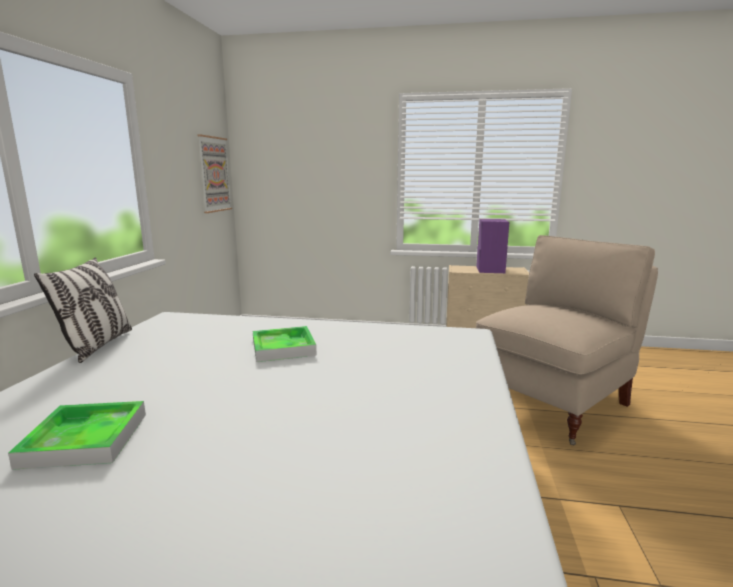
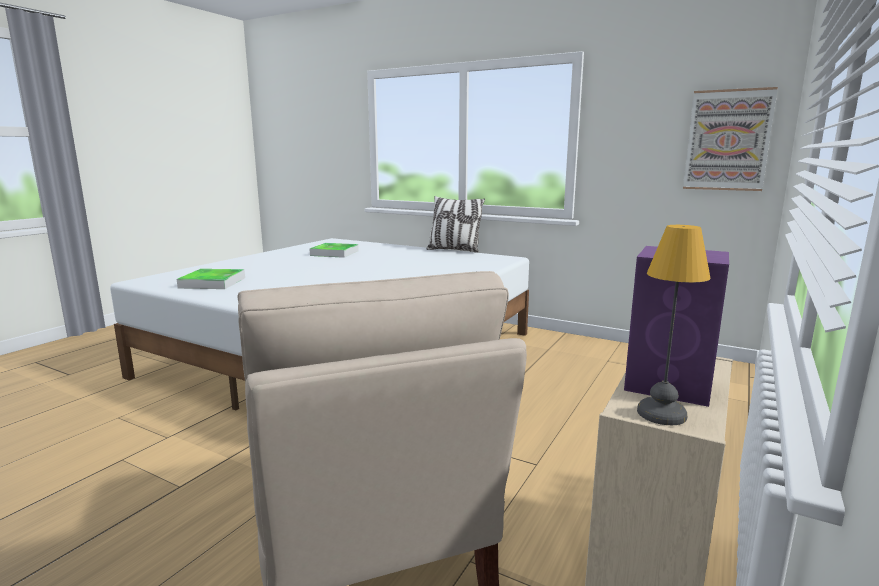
camera: 110 degrees right, 0 degrees up
(283, 348) = (403, 274): tray -> tray (212, 283)
(516, 270) = (663, 413): none -> table lamp

